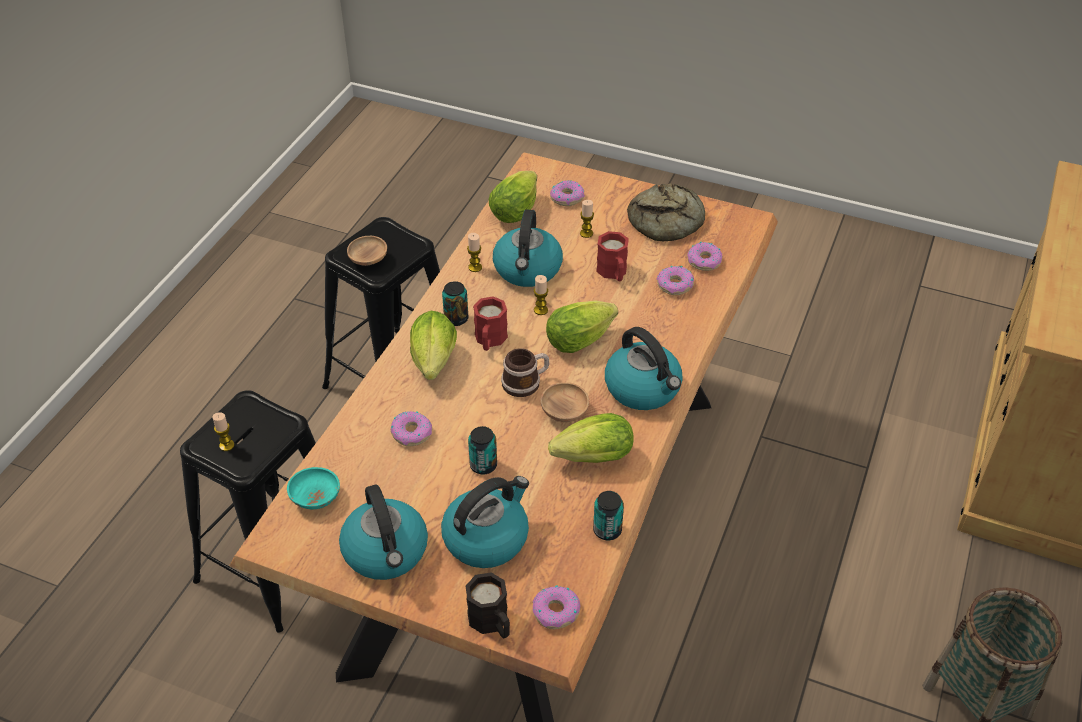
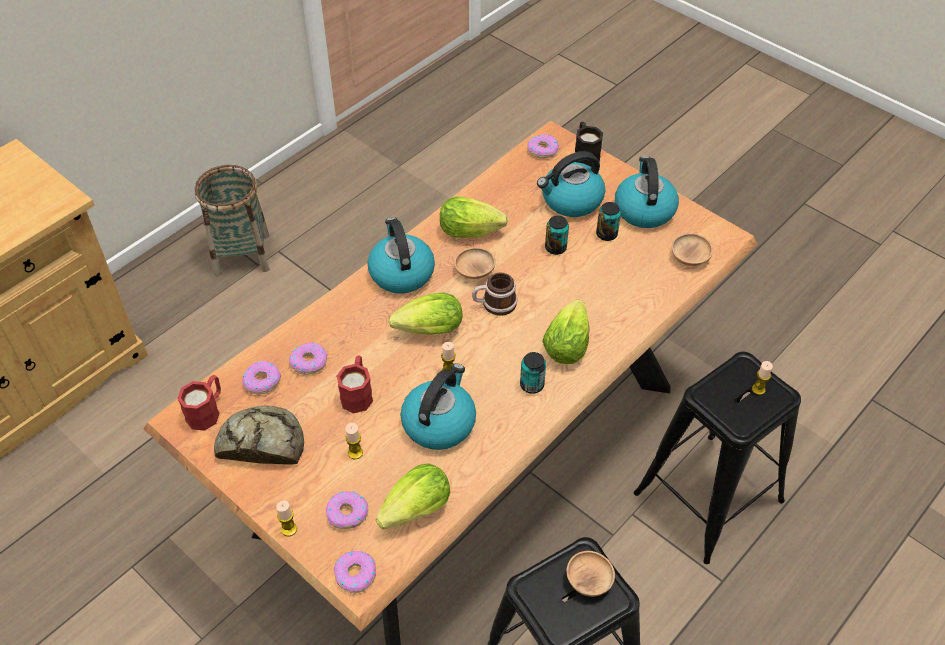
camera: 160 degrees left, 5 degrees up
(315, 498) = (690, 258): turquoise bowl -> brown bowl
(411, 433) = (604, 287): donut -> donut (355, 574)
(475, 267) = (491, 442): candle -> candle (289, 529)
(489, 340) = (509, 353): red mug -> red mug (207, 411)
(607, 530) = (486, 184): can -> can (606, 234)

